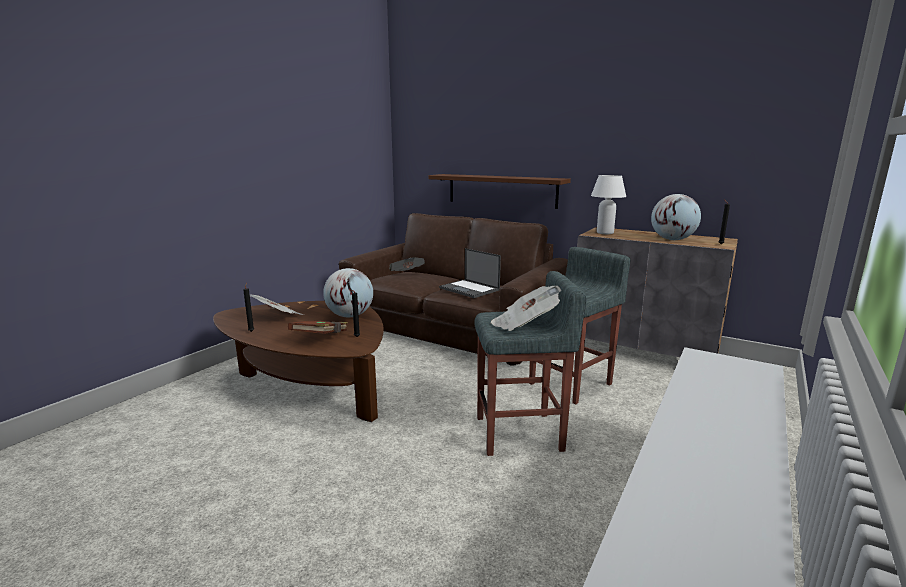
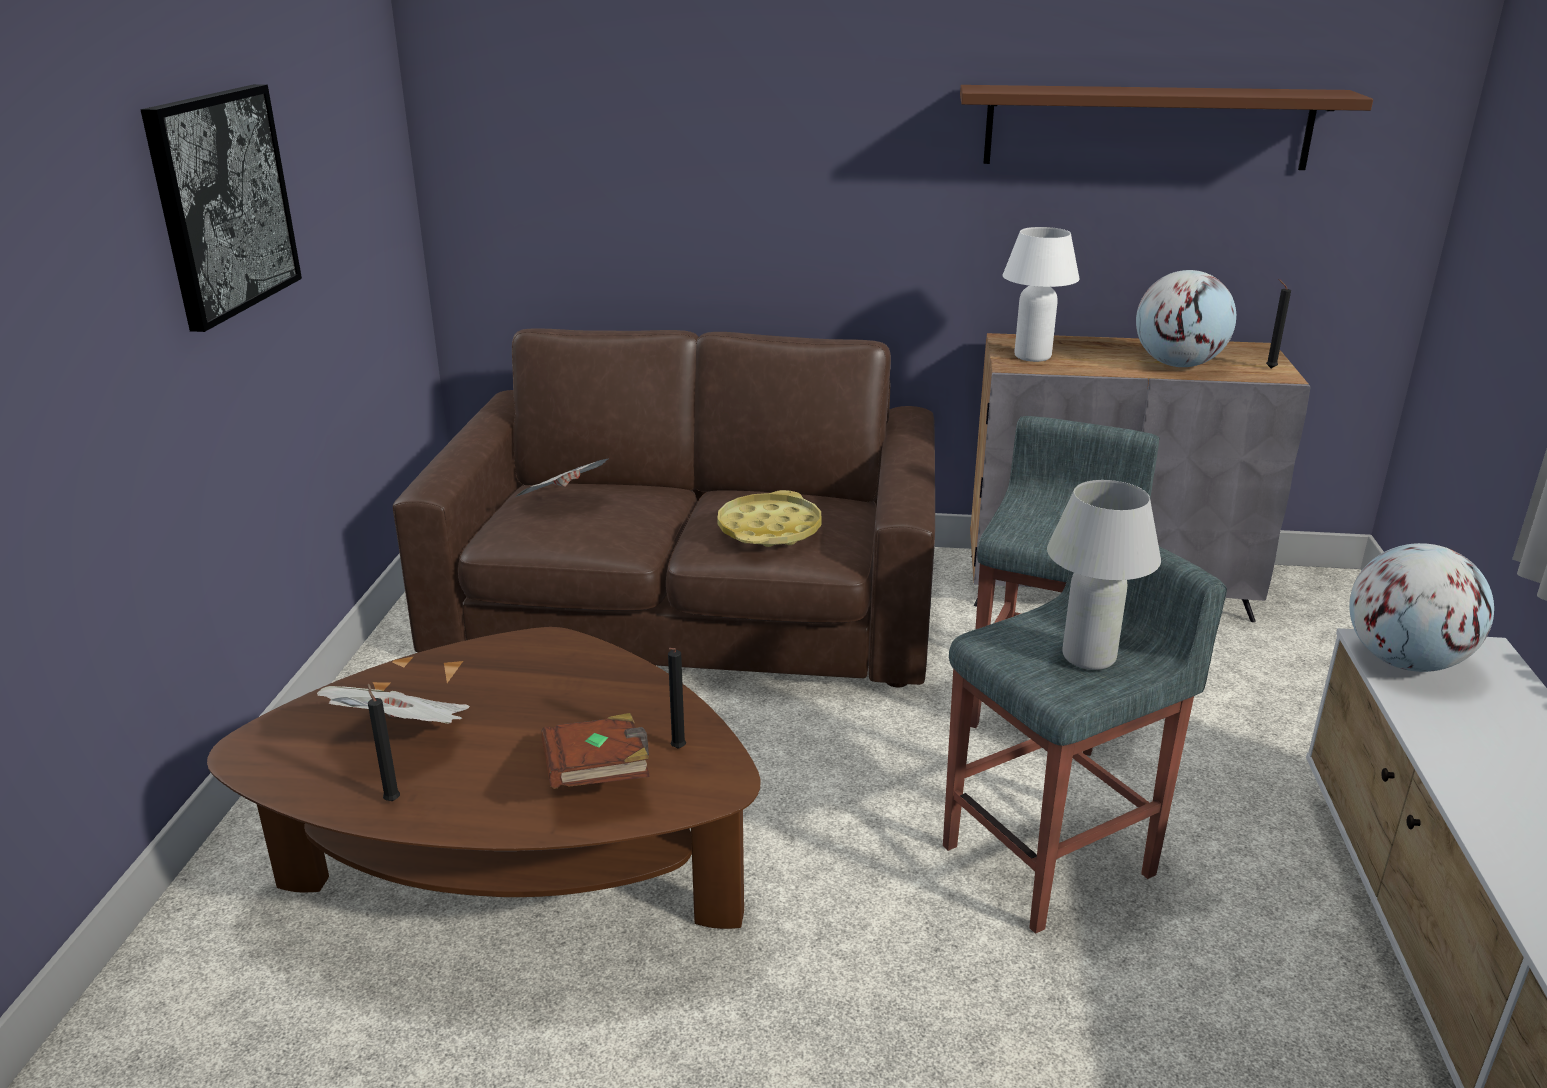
camera: 25 degrees left, 10 degrees up
(287, 142) = (223, 203): none -> picture
(350, 316) = (585, 682): globe -> globe (1404, 661)
(470, 289) = (769, 529): laptop -> yellow tray
(501, 190) = (748, 256): brown shelf -> brown shelf (1147, 127)
(524, 325) = (1089, 657): newspaper -> white table lamp

